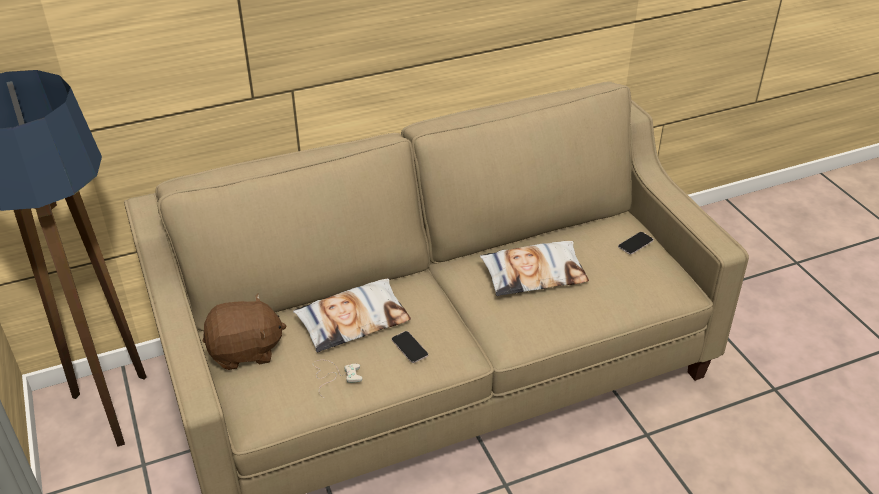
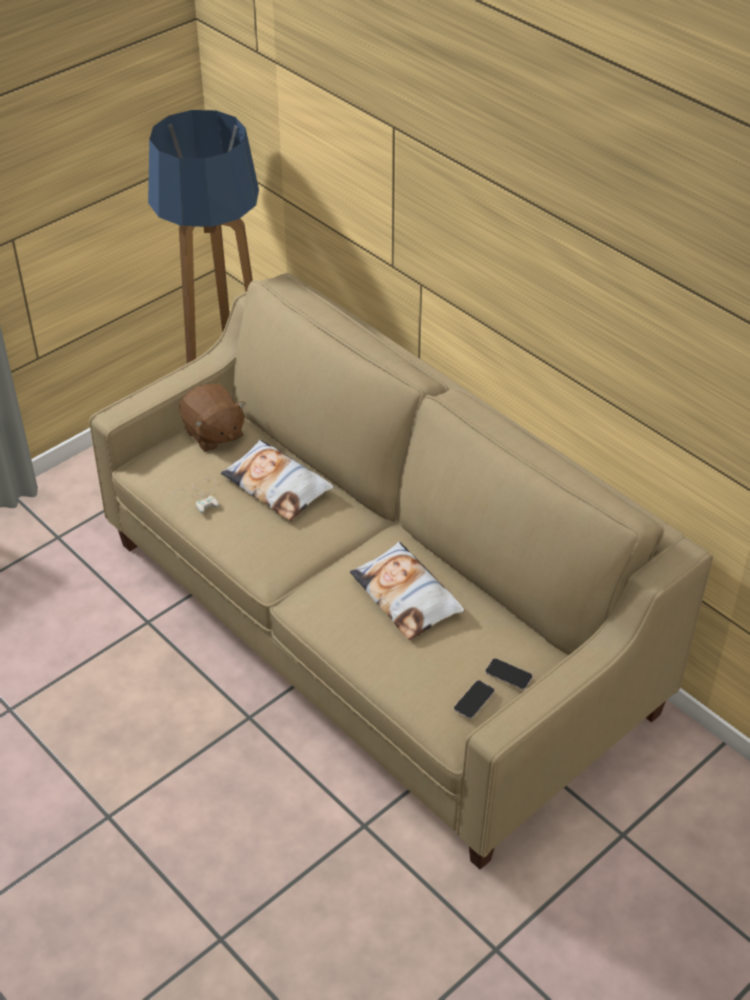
camera: 70 degrees right, 5 degrees up
(409, 347) = (256, 532): phone -> phone (474, 700)

